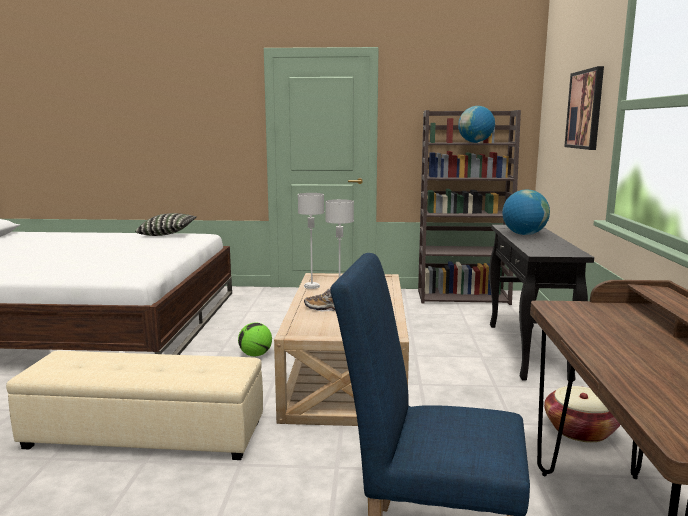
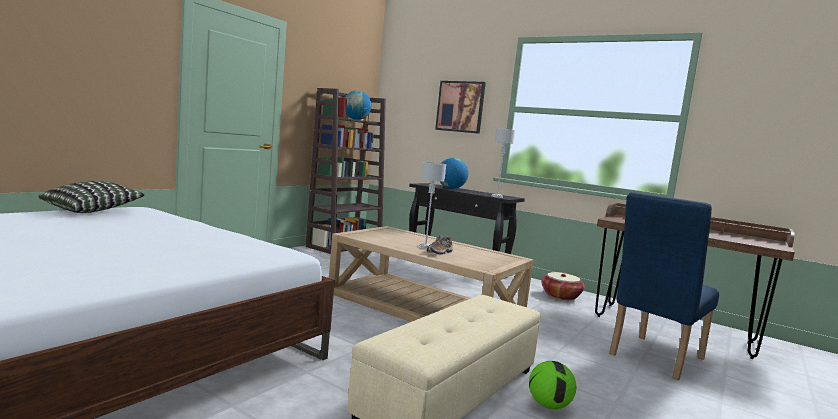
camera: 60 degrees left, 5 degrees down
(255, 355) = (342, 318): football -> football (549, 406)
(311, 286) = (377, 241): grey table lamp -> grey table lamp (497, 196)

